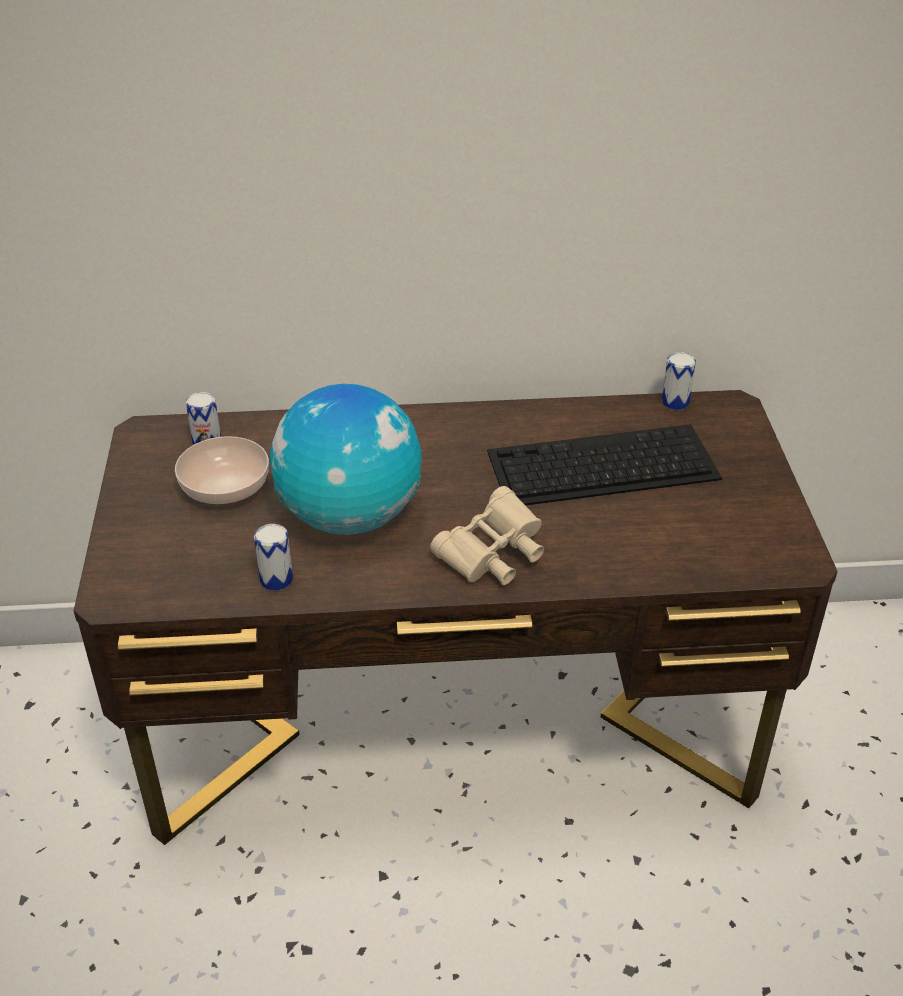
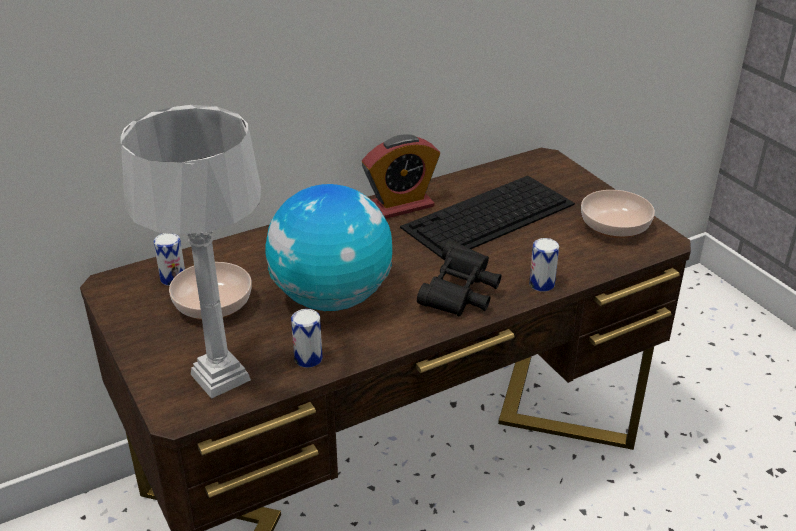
camera: 25 degrees left, 5 degrees down
(176, 571) = (219, 377): none -> grey table lamp
(492, 556) = (460, 295): beige binoculars -> black binoculars
(508, 423) = (401, 206): none -> alarm clock
(675, 402) = (505, 165): can -> can (541, 284)
(750, 523) = (614, 226): none -> bowl

